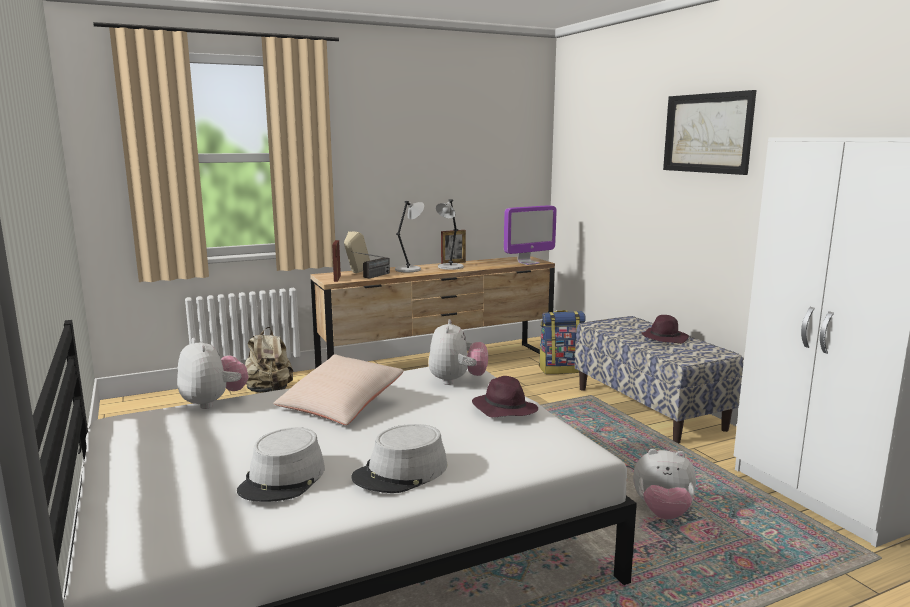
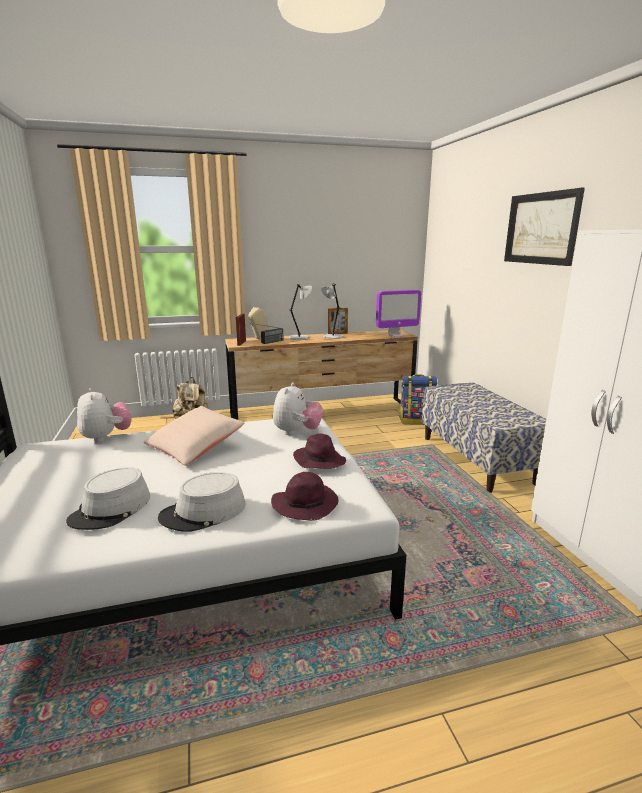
camera: 10 degrees right, 5 degrees up
(662, 513) = (454, 555): plush toy -> none
(664, 338) = (491, 403): purple hat -> purple hat (306, 504)

